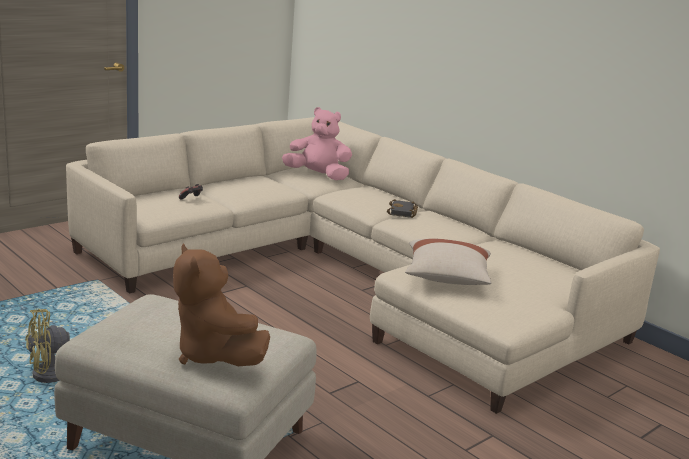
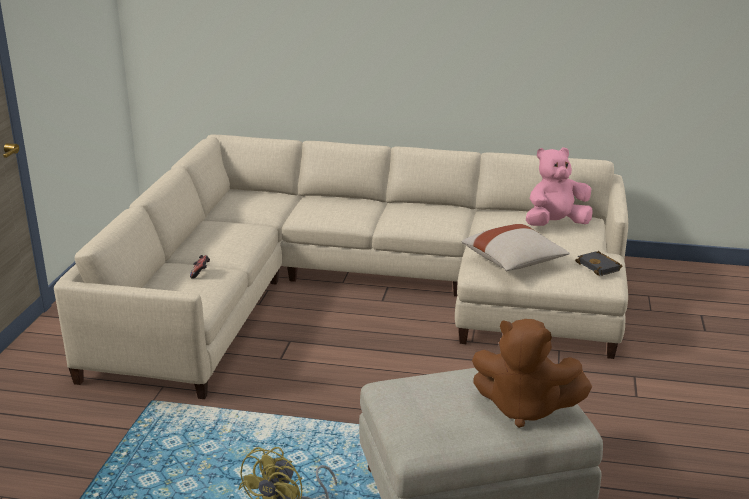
camera: 35 degrees left, 5 degrees up
(318, 176) = (254, 201): pink plush toy -> pink plush toy (555, 224)
(403, 212) = (386, 212): black book -> black book (600, 267)

